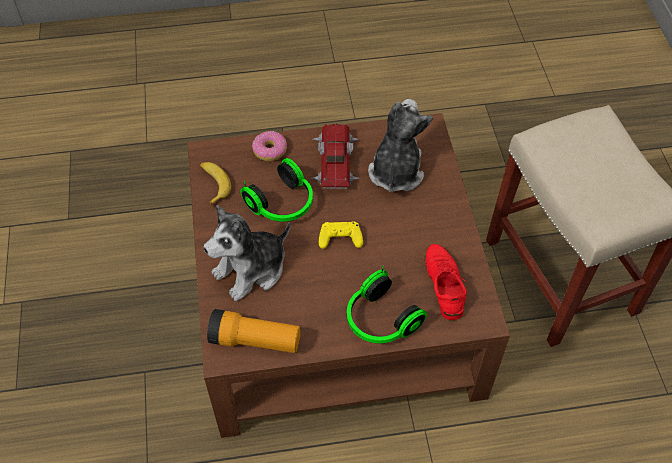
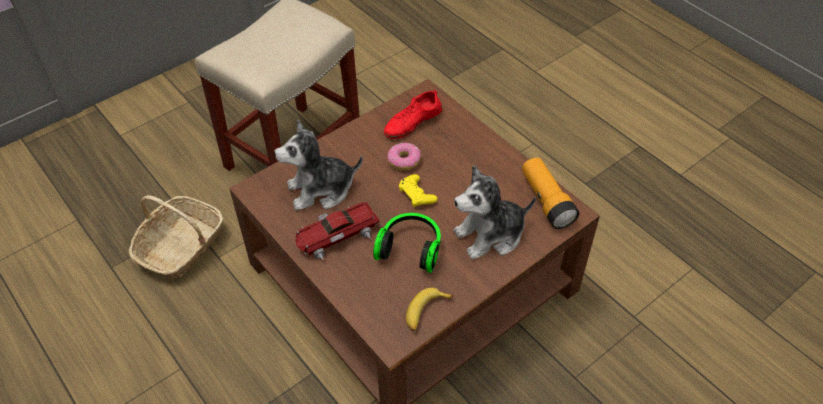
camera: 120 degrees left, 5 degrees down
(251, 270) = (490, 235): plush toy -> plush toy turned 135 degrees clockwise
(270, 150) = (355, 290): donut -> donut (404, 160)
(379, 320) = (471, 142): headphones -> none
(480, 152) = (181, 246): none -> basket

